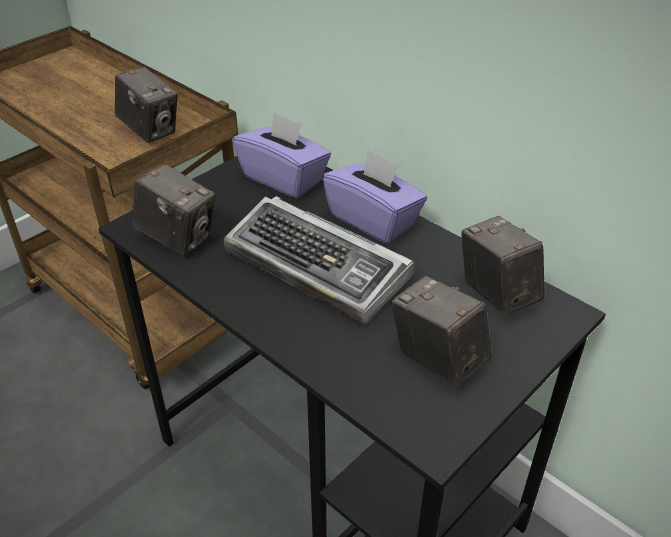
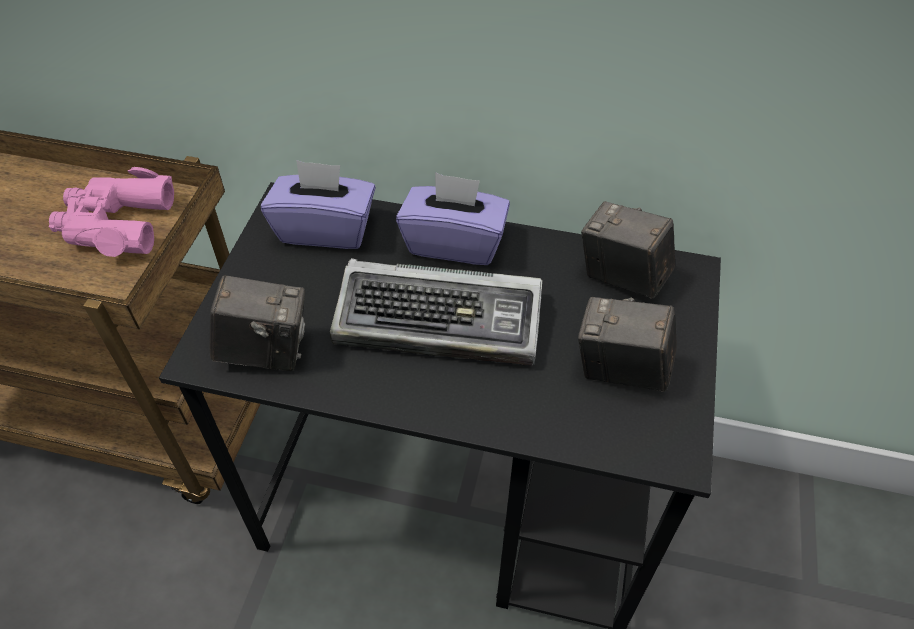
camera: 30 degrees left, 10 degrees up
(150, 130) = (115, 224): camera -> pink binoculars

